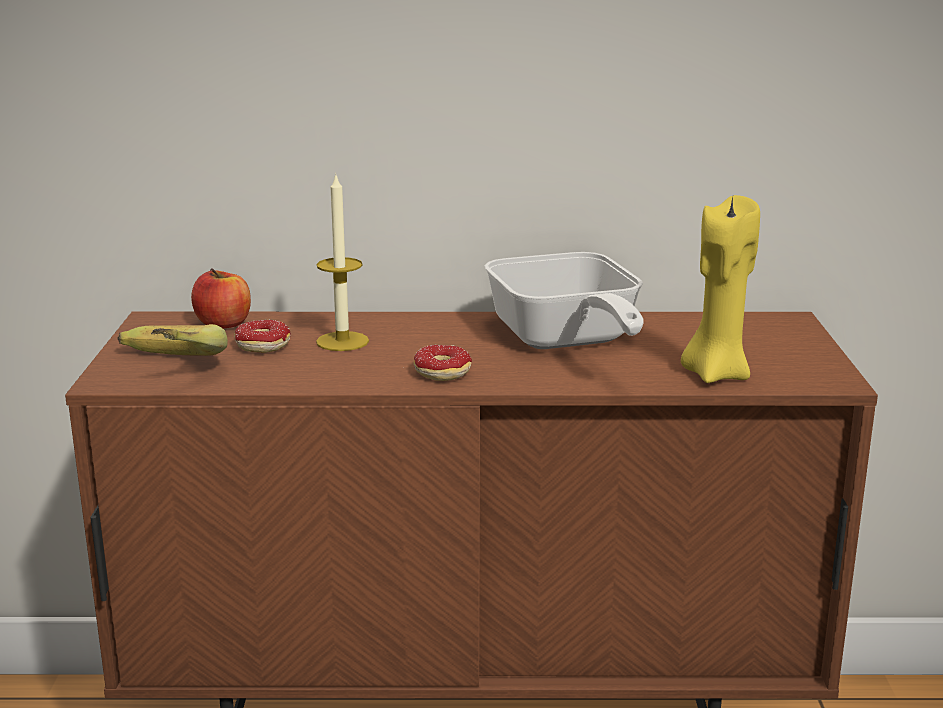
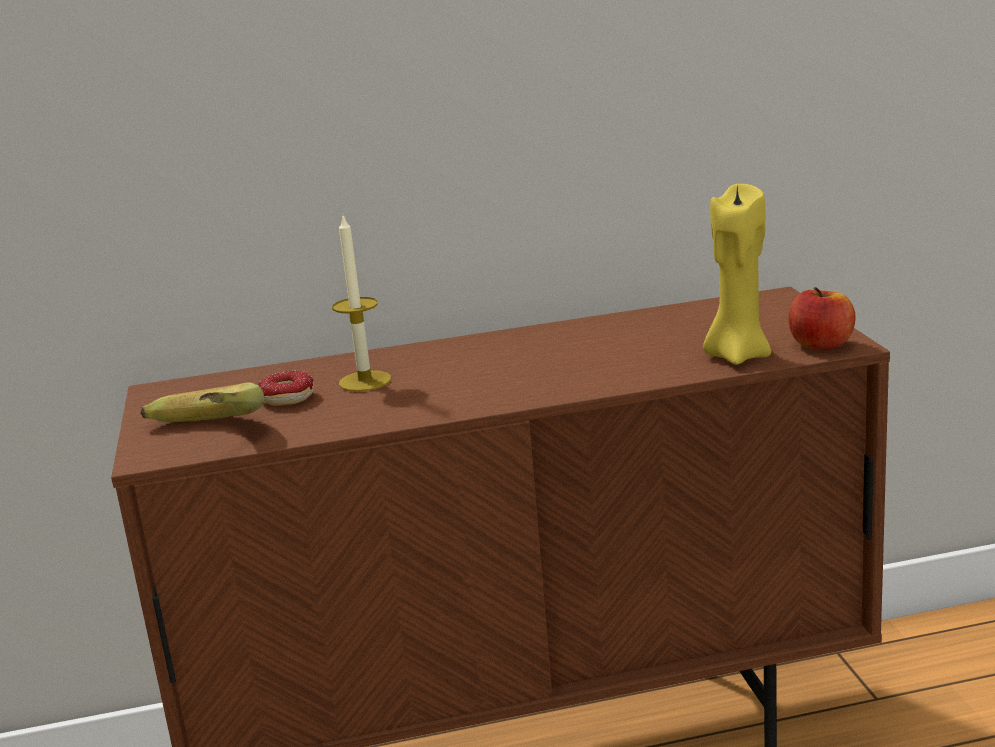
camera: 10 degrees left, 0 degrees up
(223, 324) = (233, 383): apple -> apple (821, 345)
(432, 375) = (473, 398): donut -> none
(565, 341) = (581, 347): frying pan -> none

